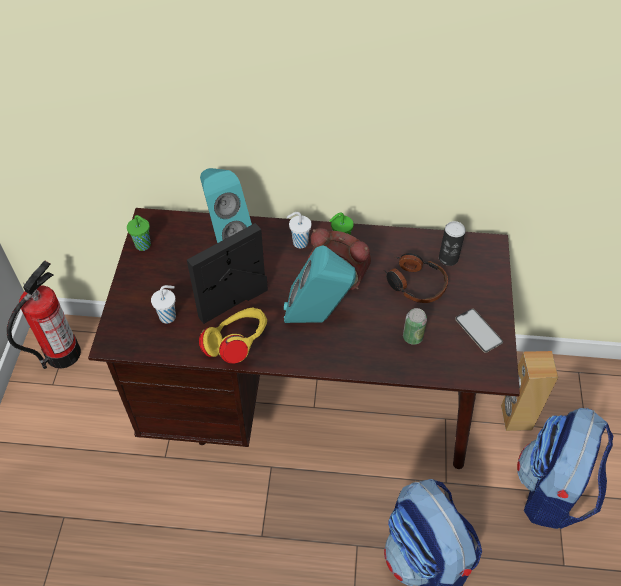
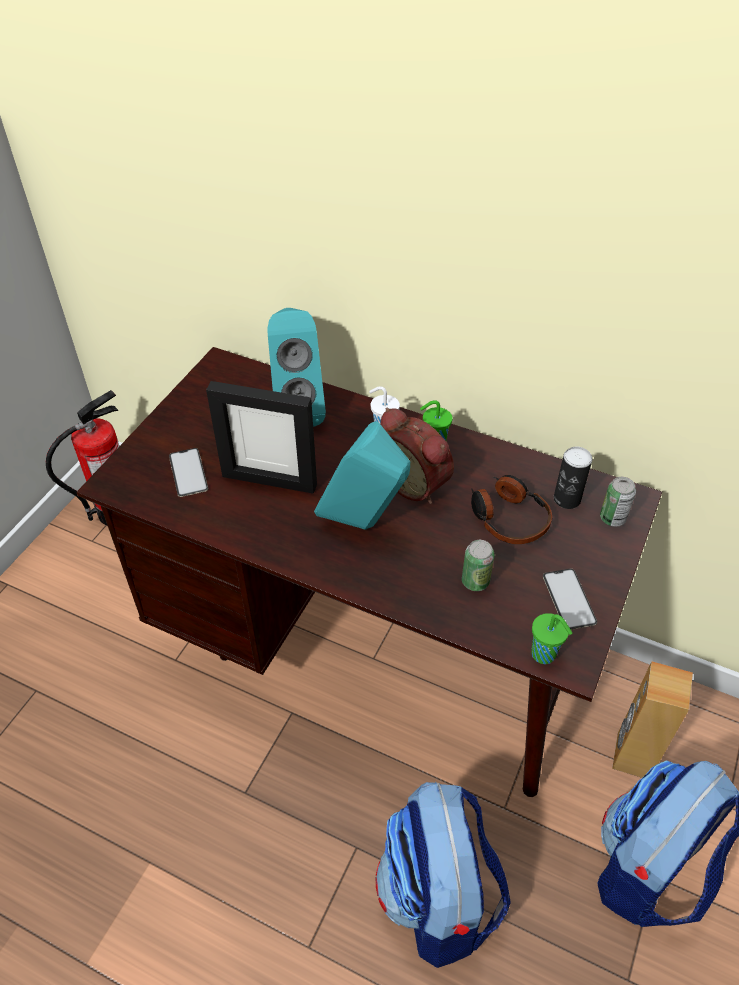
camera: 20 degrees right, 5 degrees down
(144, 245) = (201, 388): green cup -> green cup (545, 655)
(168, 316) = (188, 472): white cup -> phone
(233, 303) = (270, 479): picture frame -> picture frame turned 150 degrees counterclockwise
(237, 346) = (251, 528): yellow headphones -> none
(483, 263) = (612, 518): none -> can

